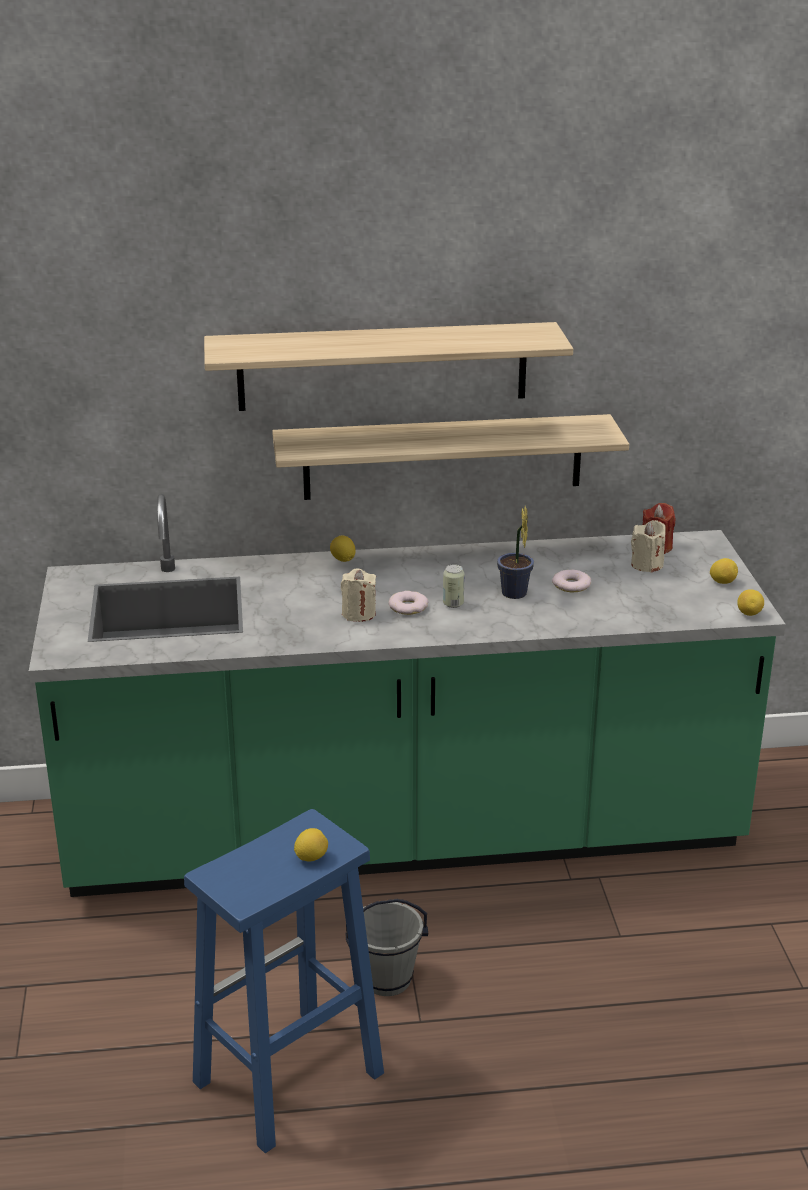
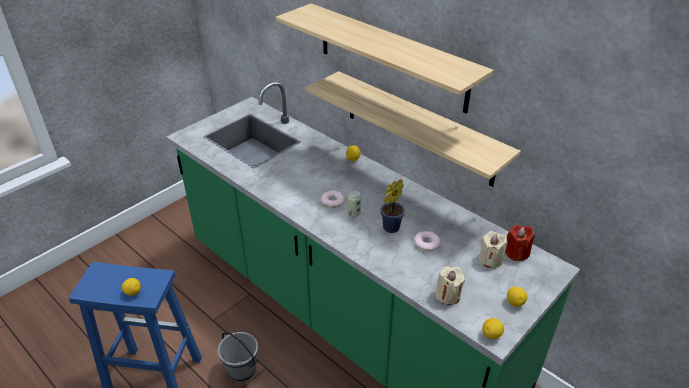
camera: 50 degrees right, 10 degrees up
(358, 614) = (308, 190): beige candle -> beige candle (448, 295)

